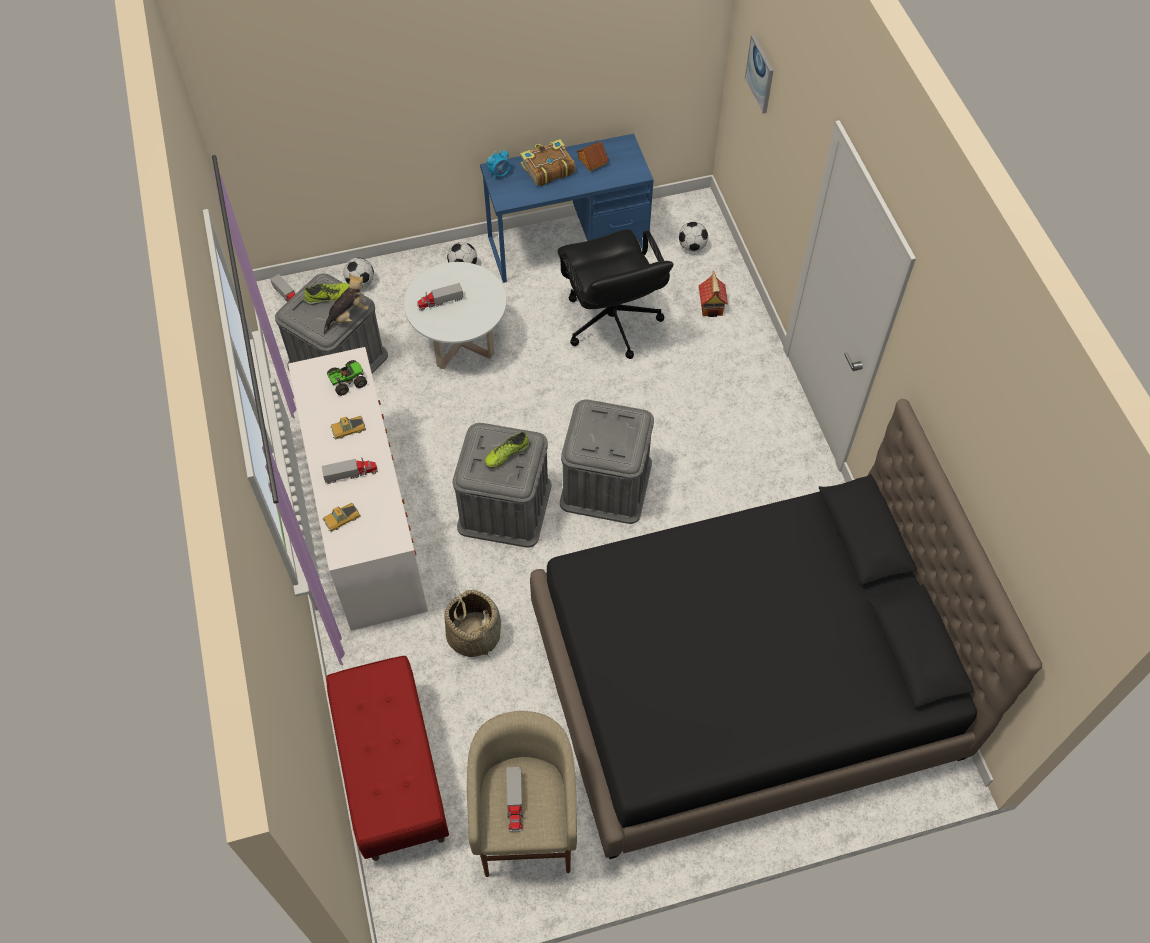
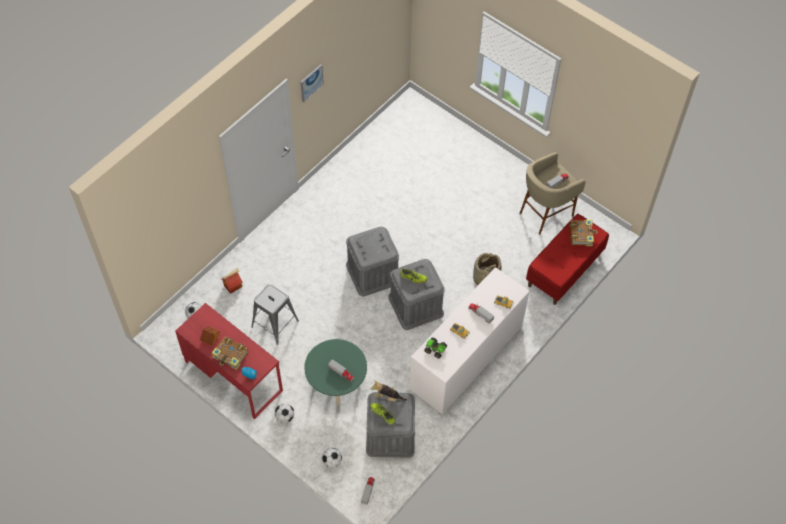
camera: 125 degrees left, 0 degrees up
(393, 788) = (581, 235): none -> book
(460, 342) = (337, 384): white coffee table -> green coffee table
(567, 244) = (233, 375): blue desk -> red desk
(611, 323) = (275, 324): black office chair -> grey stool
(744, 680) = (428, 175): black bed -> none
(760, 74) = (157, 226): picture -> picture (311, 82)

